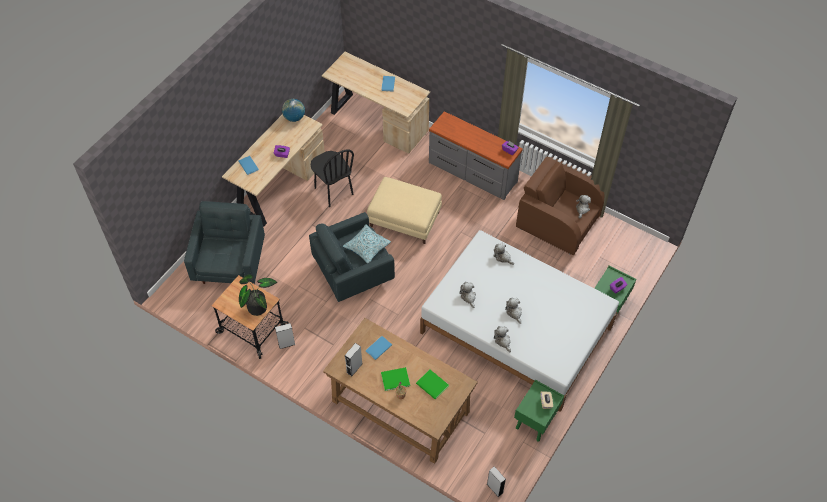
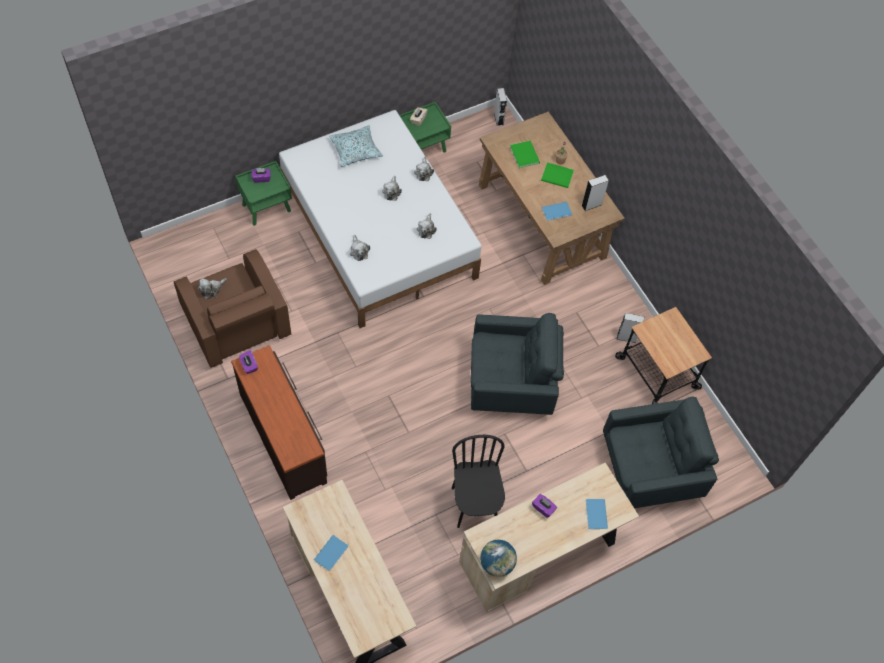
camera: 155 degrees left, 5 degrees up
(230, 263) = (651, 469): grey armchair -> grey armchair turned 135 degrees counterclockwise
(257, 305) = (659, 331): potted plant -> none
(367, 247) = (493, 357): pillow -> pillow (355, 150)
(405, 220) = (410, 416): beige ottoman -> none
(472, 173) = (284, 437): grey dresser -> brown dresser

